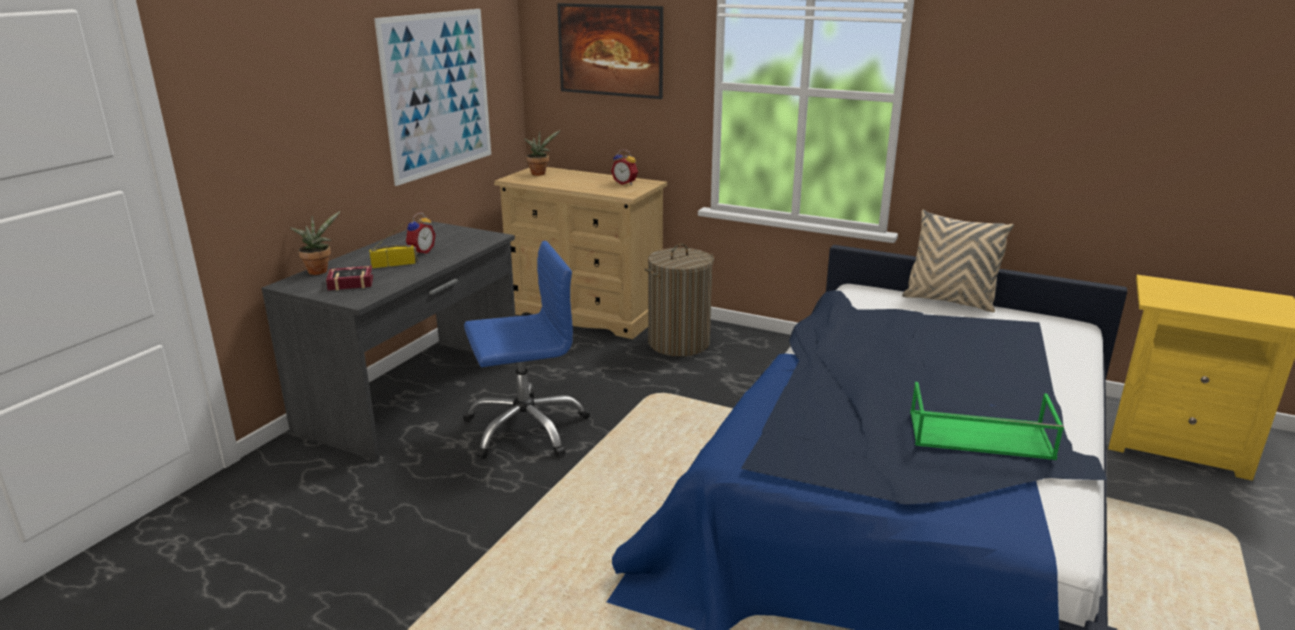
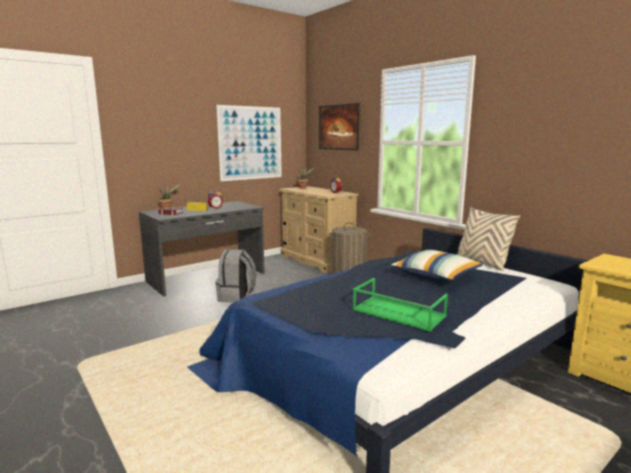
camera: 25 degrees right, 10 degrees down
(525, 428) = (236, 297): blue office chair -> grey backpack
(931, 344) = (436, 276): none -> pillow

